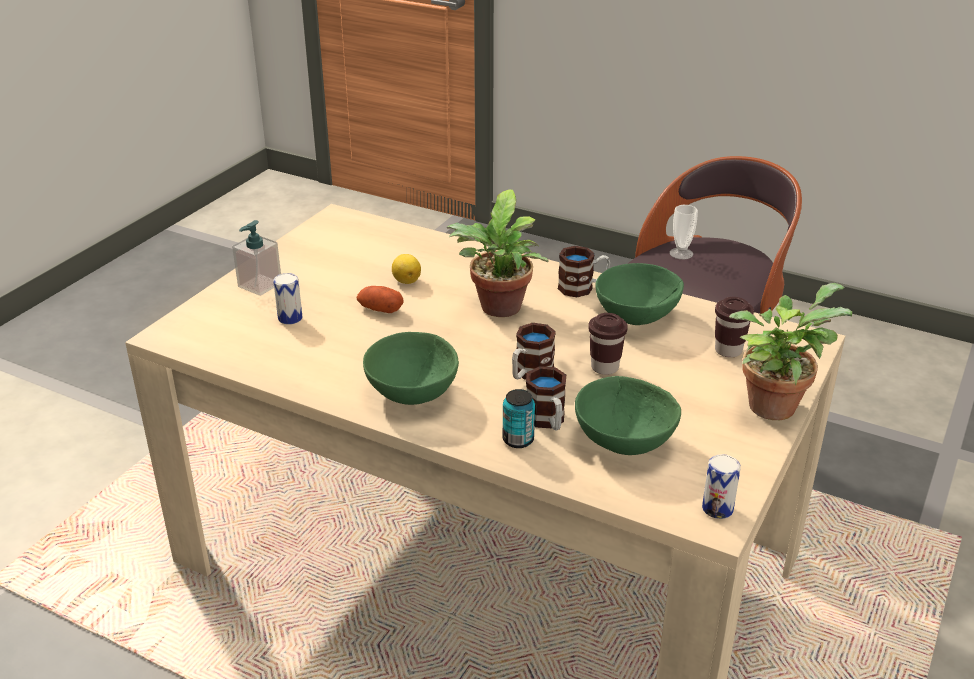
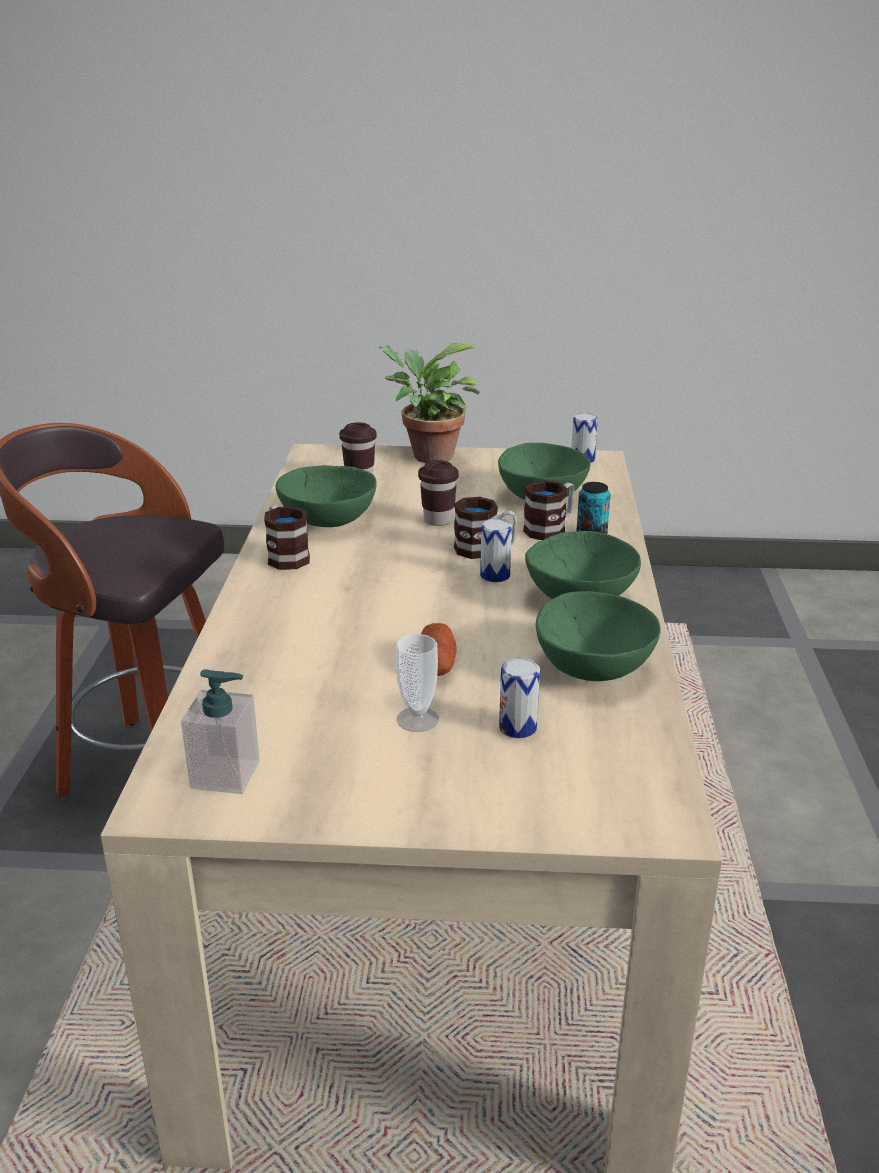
camera: 115 degrees left, 5 degrees down
(260, 285) = (454, 793): soap dispenser -> soap dispenser (226, 774)
(318, 364) = (593, 669): none -> green bowl
(406, 280) = (346, 668): lemon -> none
(481, 365) = (495, 575): none -> can
(498, 310) = (373, 591): potted plant -> none
(681, 253) = (103, 557): cup -> cup (417, 719)

